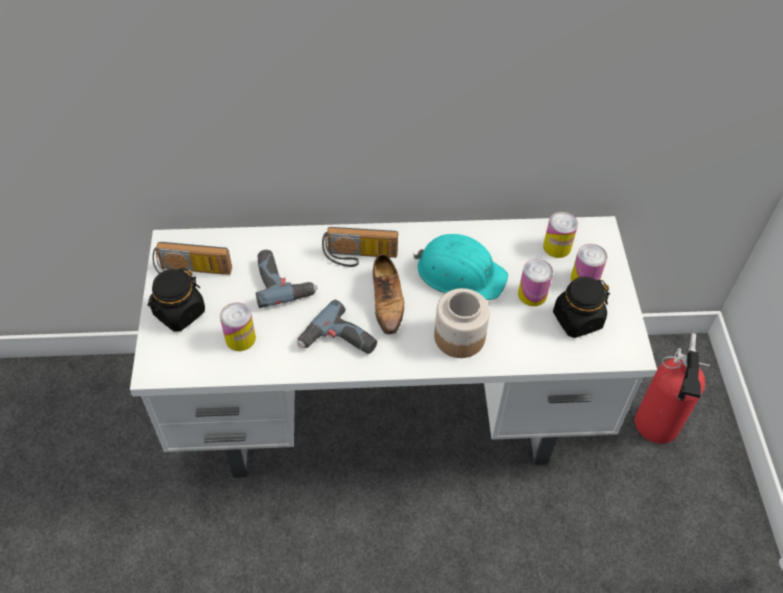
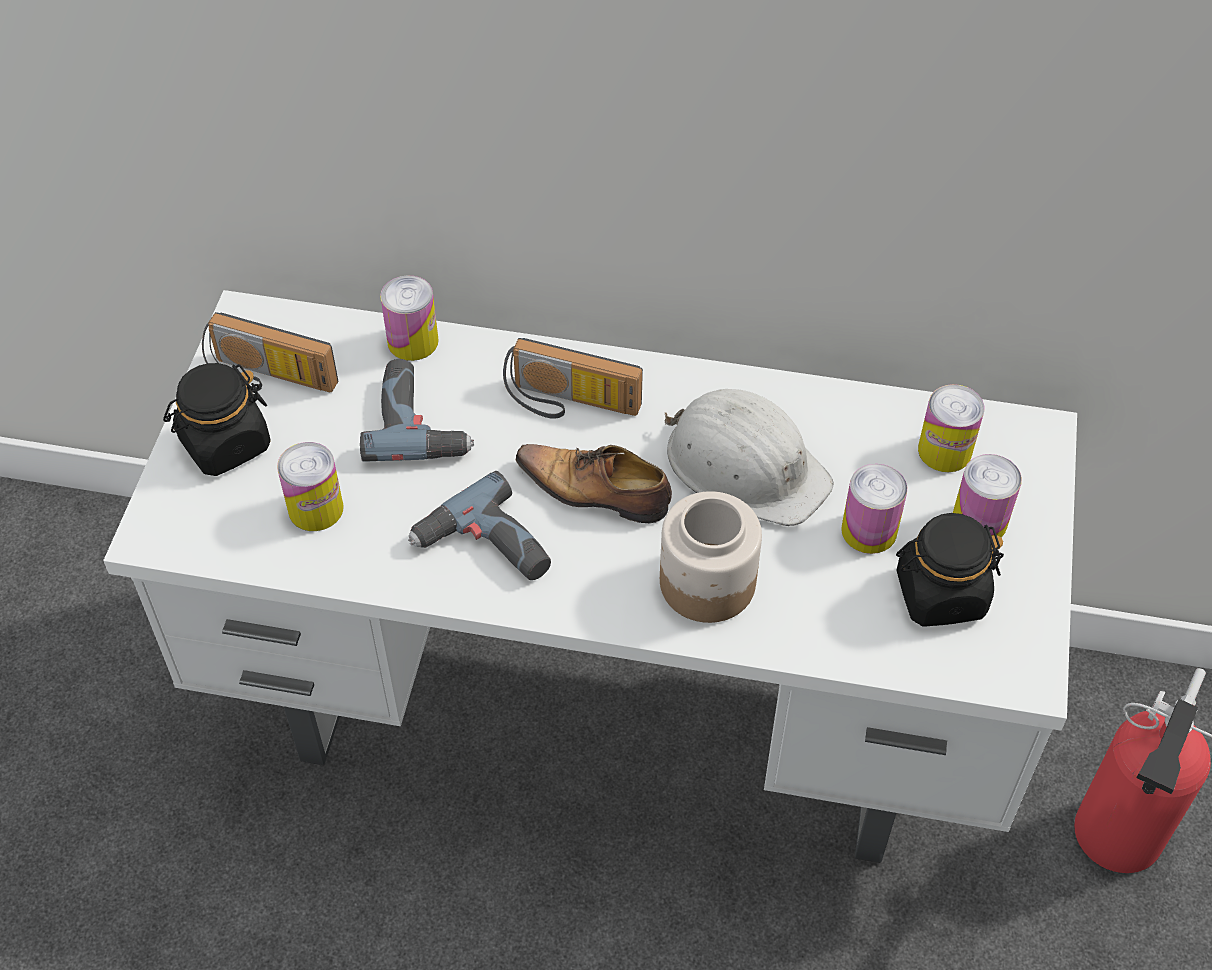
camera: 15 degrees right, 0 degrees up
(266, 239) = (413, 341): none -> can
(387, 301) = (595, 491): shoe -> shoe turned 105 degrees clockwise
(460, 273) = (745, 465): turquoise hard hat -> white hard hat

